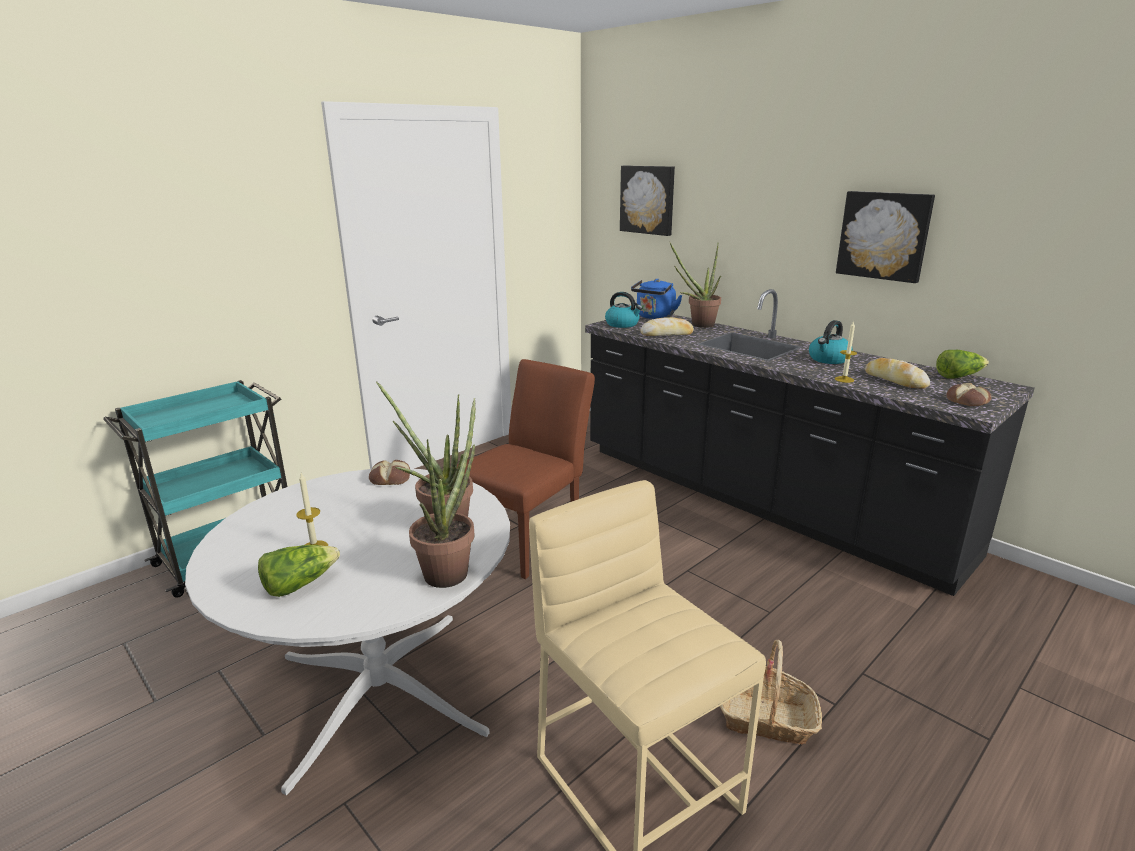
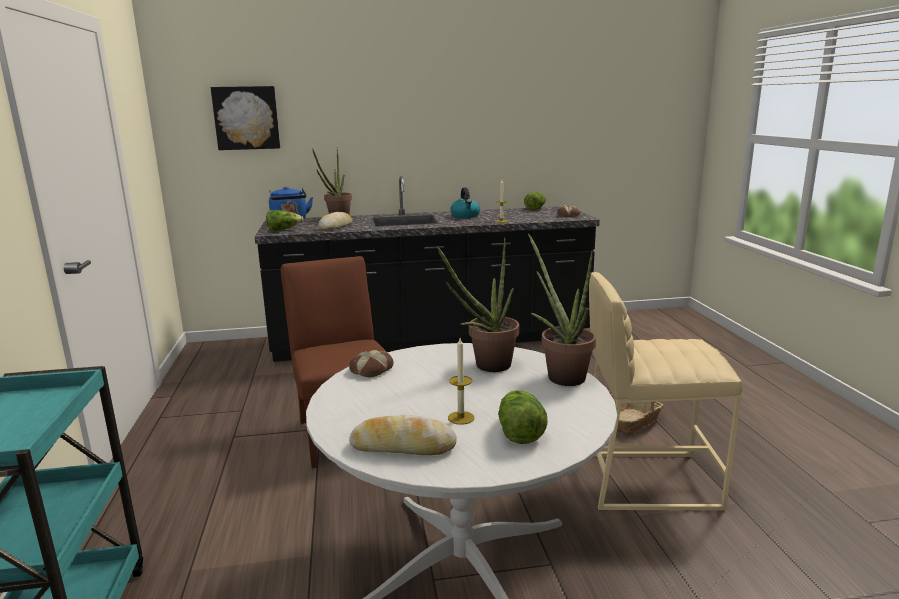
camera: 55 degrees left, 5 degrees down
(622, 324) = (283, 229): kettle -> lettuce
(884, 235) = (466, 127): picture -> none
(895, 380) = (520, 216): bread -> bread (403, 446)

